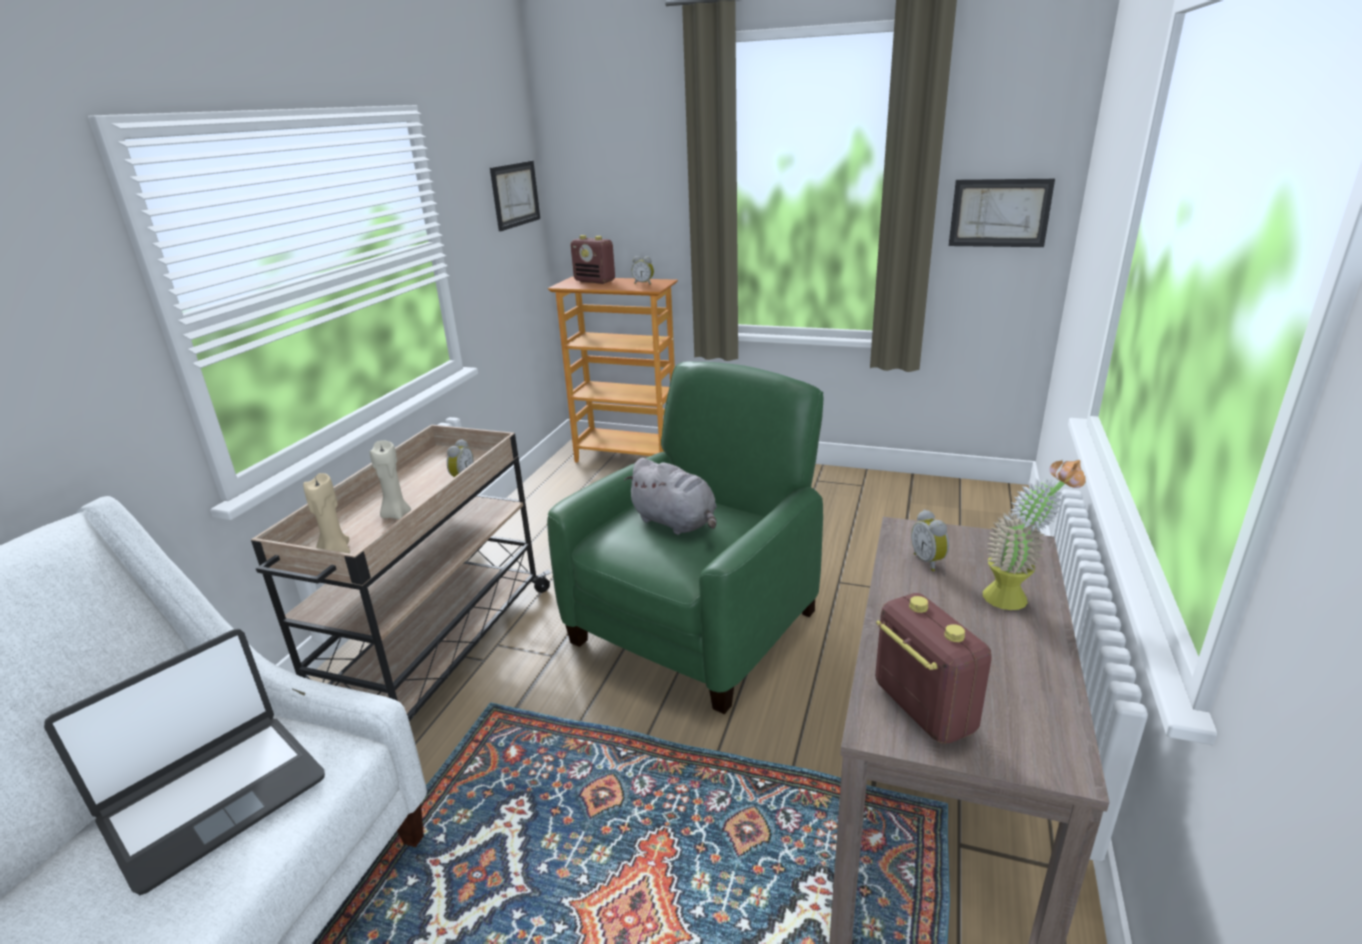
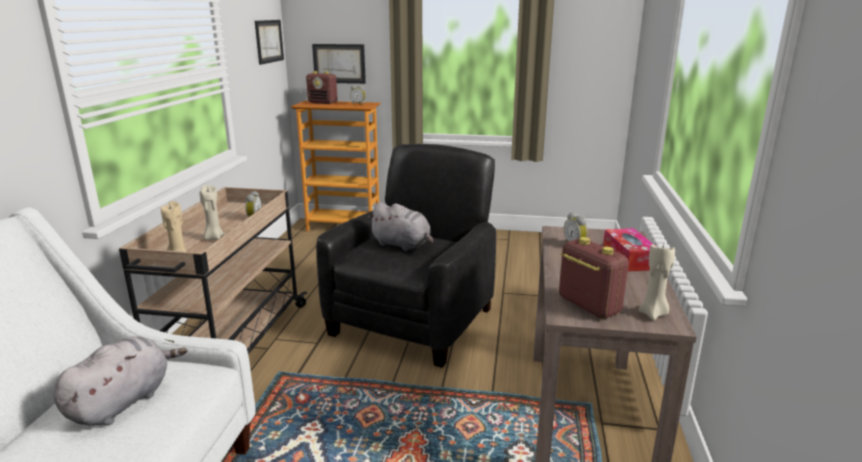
camera: 10 degrees left, 5 degrees down
(213, 798) = (123, 401): laptop -> grey plush toy
(697, 625) = (414, 320): green armchair -> black armchair
(999, 213) = (588, 60): picture -> picture (339, 63)
(1016, 597) = (629, 258): potted plant -> tissue box
(1037, 738) = (653, 314): none -> beige candle

